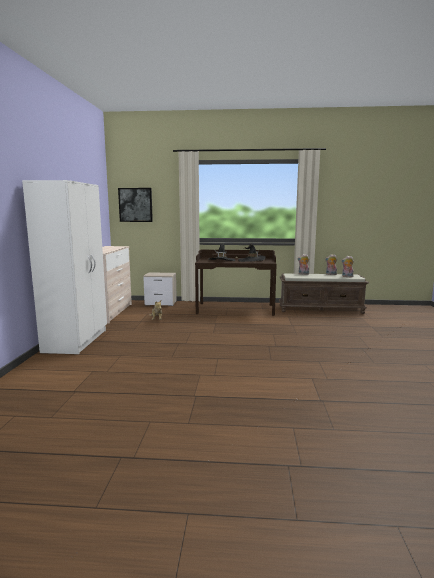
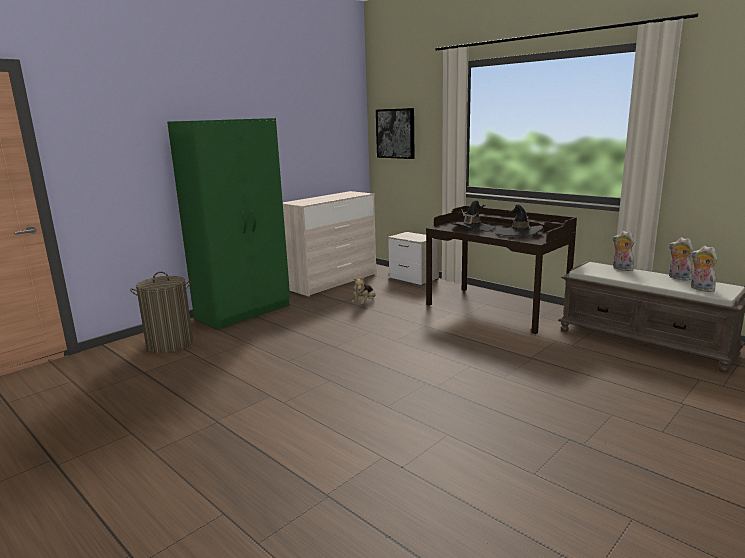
camera: 40 degrees right, 5 degrees up
(56, 371) = (169, 344): none -> laundry basket
(77, 340) = (244, 312): white wardrobe -> green wardrobe

